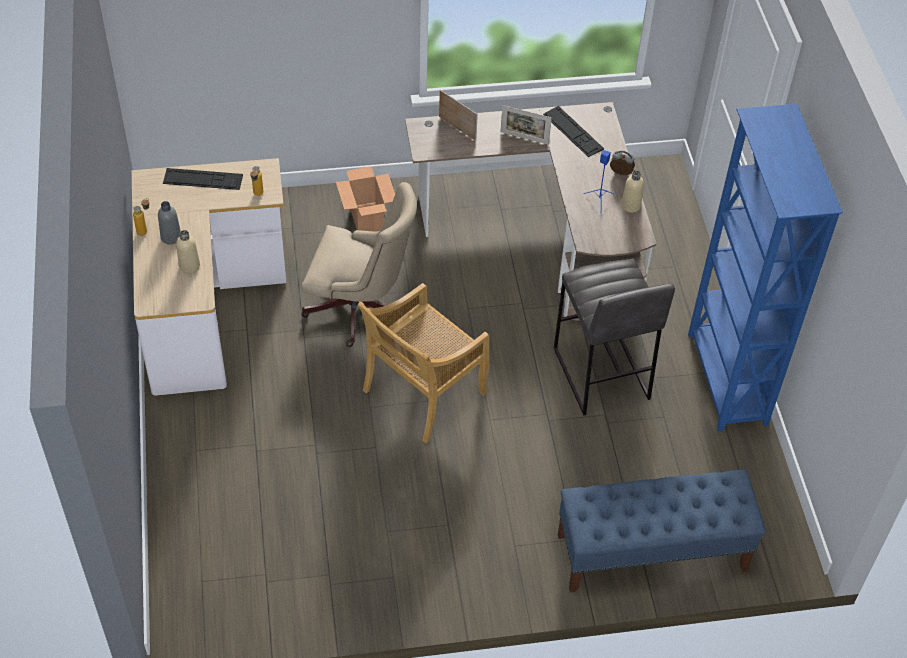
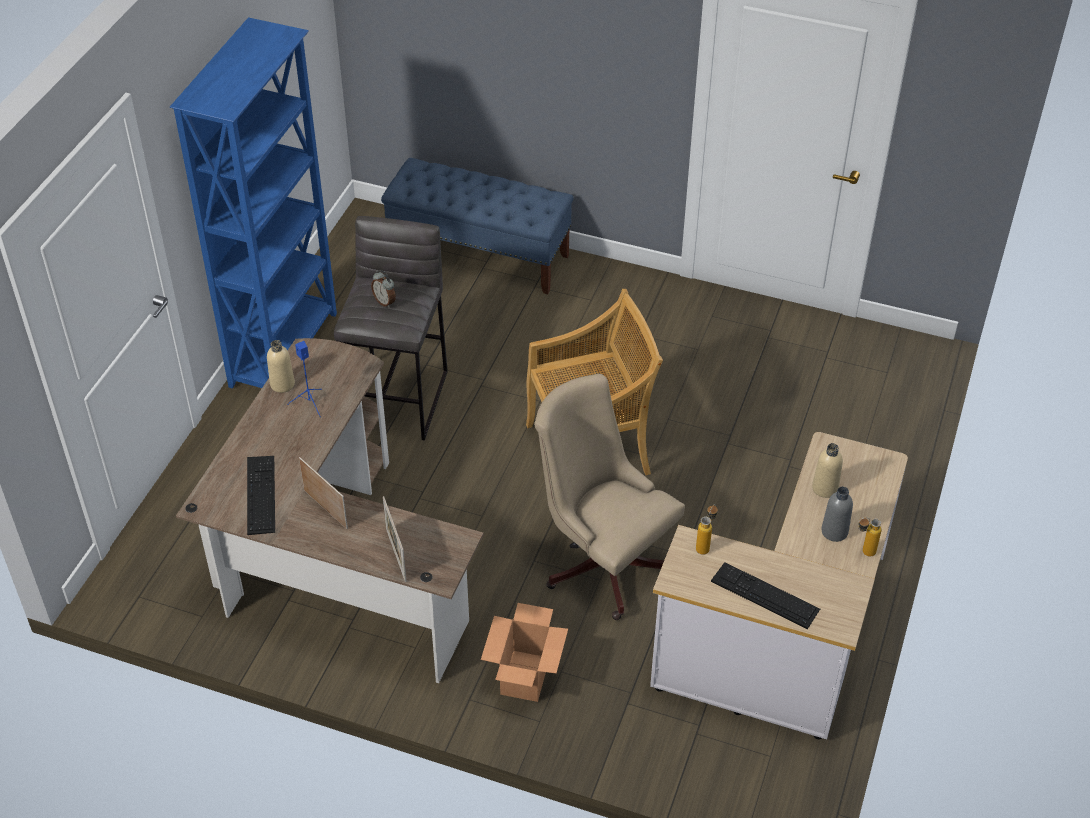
camera: 150 degrees left, 5 degrees down
(620, 174) = (257, 423): alarm clock -> alarm clock (385, 302)

